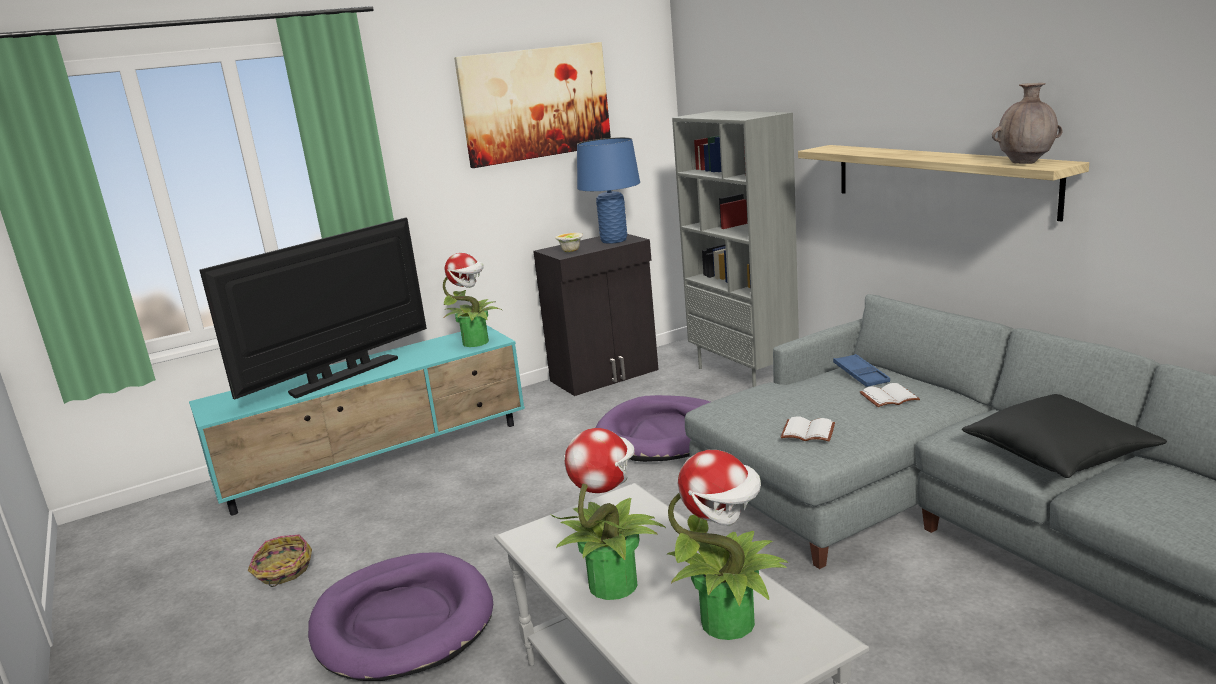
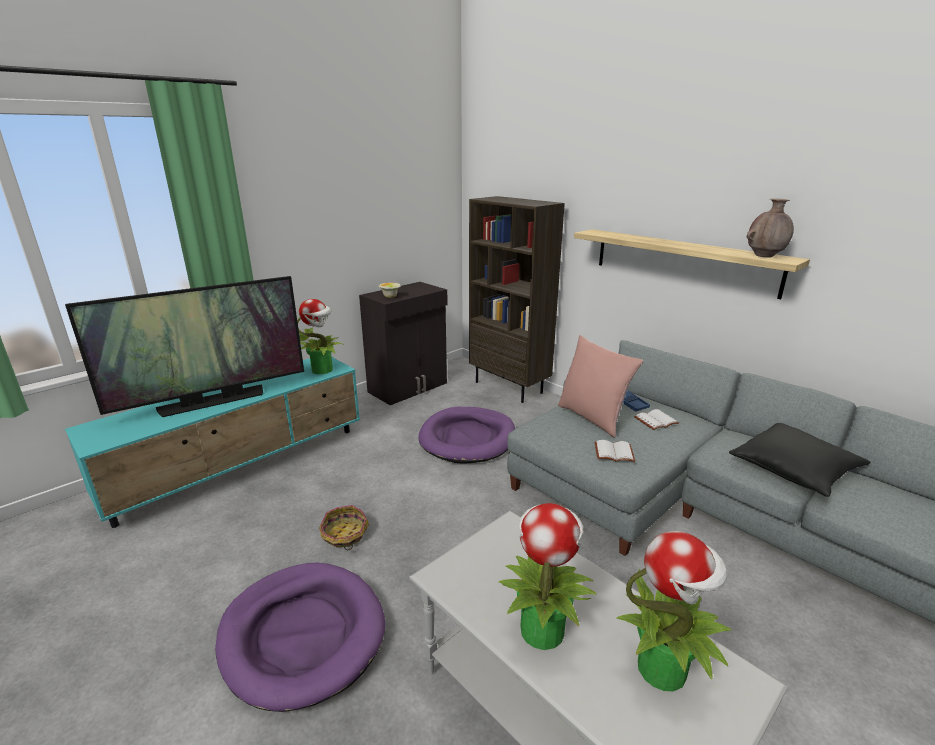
camera: 15 degrees left, 5 degrees up
(283, 571) = (175, 587): basket -> basket (344, 535)
(342, 375) = (213, 401): television -> television turned 150 degrees counterclockwise
(536, 103) = (364, 179): picture -> none
(613, 240) = (420, 289): blue table lamp -> none
(744, 374) = (509, 387): grey bookcase -> brown bookcase
(801, 394) = (592, 418): none -> pink pillow

